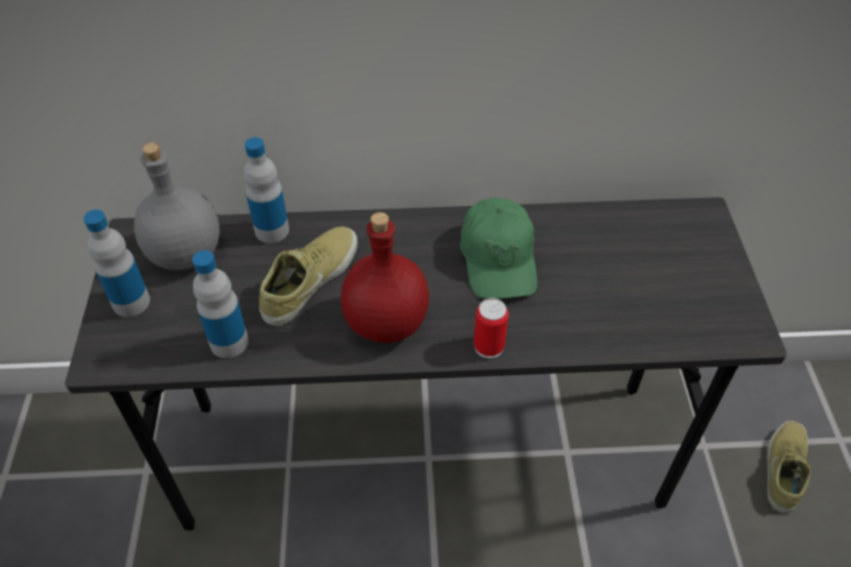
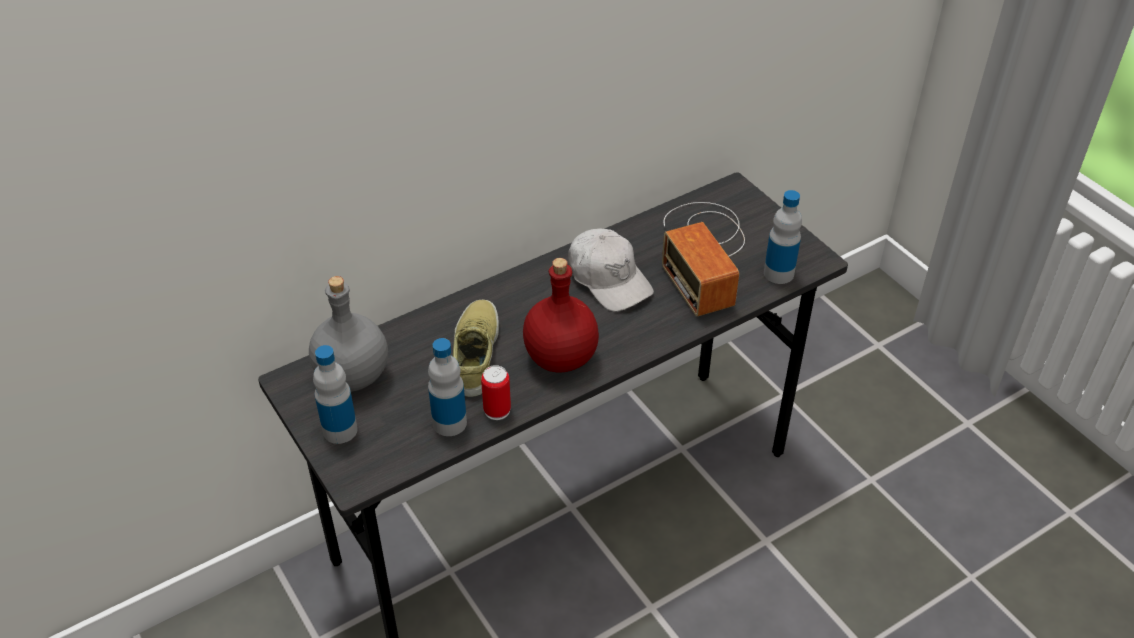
camera: 30 degrees left, 5 degrees down
(272, 230) = (411, 329): bottle -> bottle (778, 273)
(488, 346) = (648, 342): can -> can (497, 410)
(498, 259) = (609, 279): green cap -> white cap
(622, 273) = (705, 253): none -> radio
(783, 468) = (850, 384): beige shoe -> none

